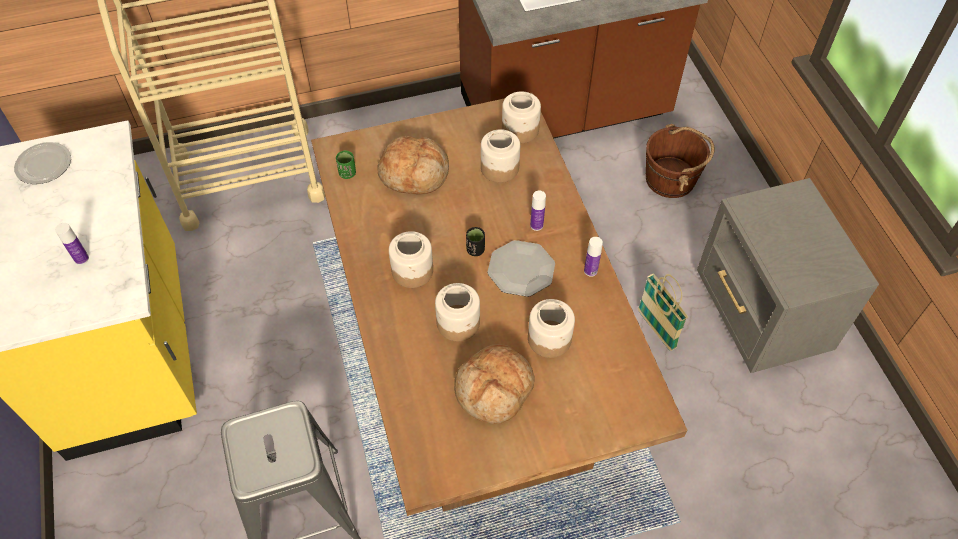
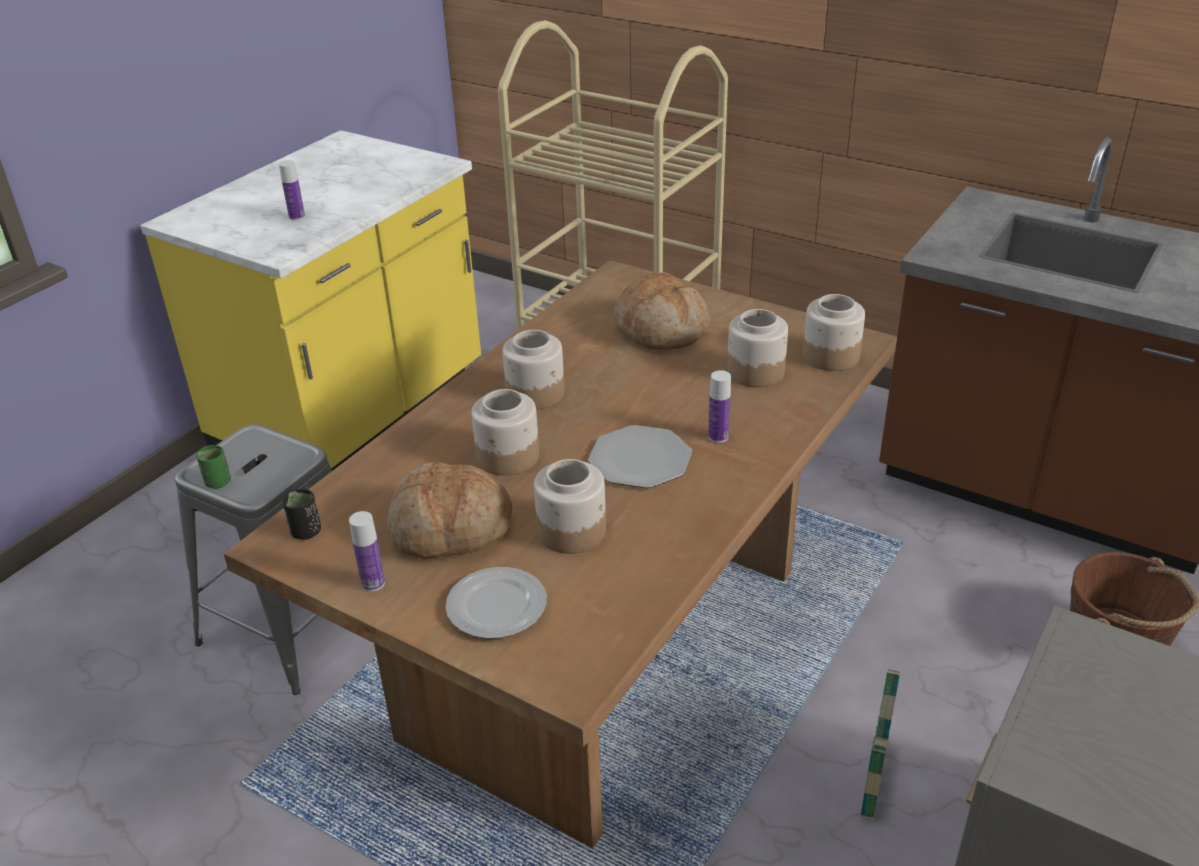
camera: 50 degrees right, 20 degrees down
(43, 165) = (371, 158): plate -> plate (495, 607)
(347, 173) = (599, 297): green cup -> green cup (218, 482)
(475, 250) = (621, 416): black cup -> black cup (306, 532)
(590, 270) = (714, 509): bottle -> bottle (373, 583)

